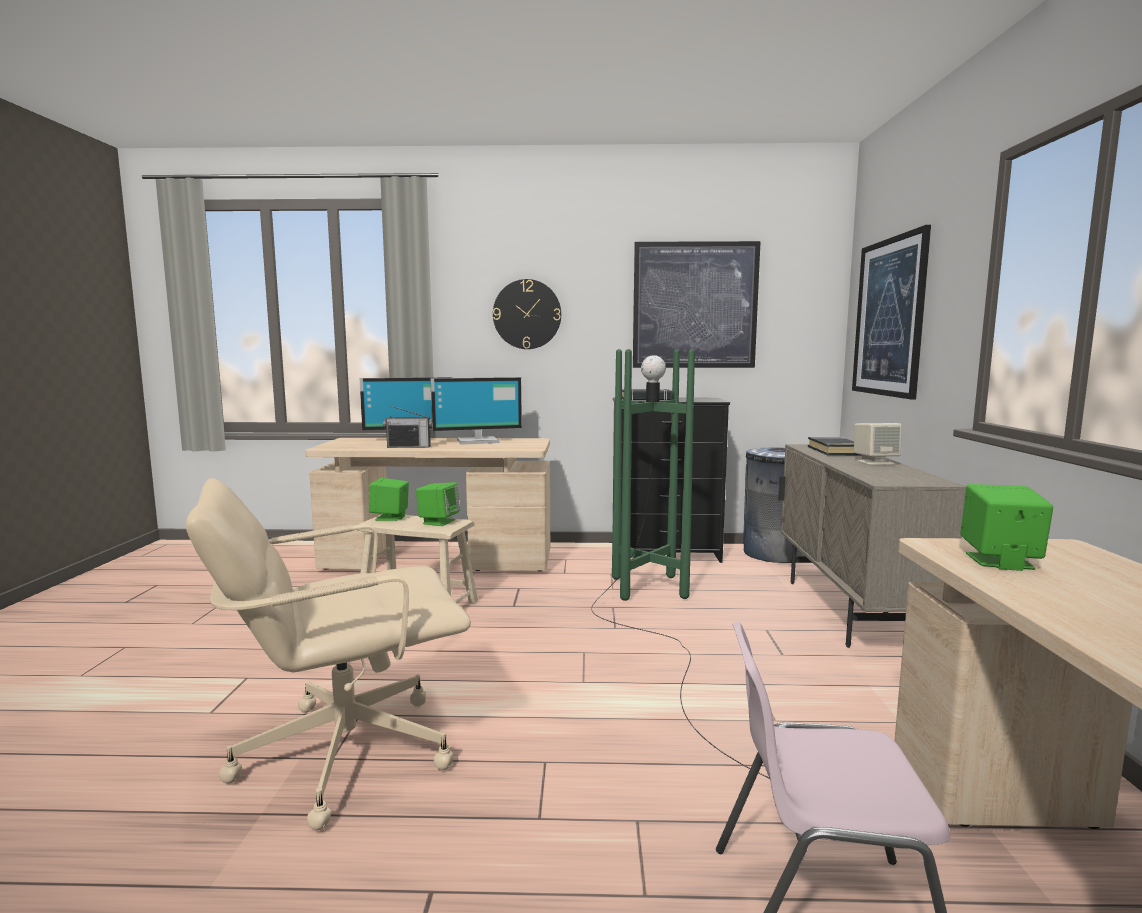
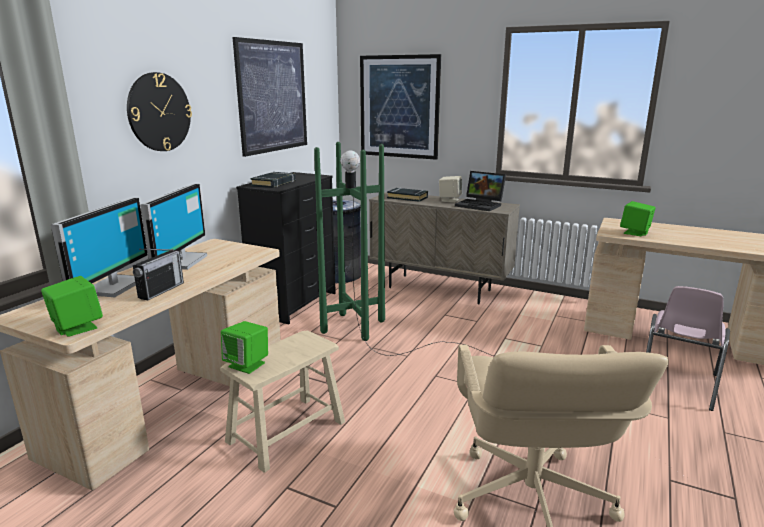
camera: 65 degrees left, 10 degrees up
(438, 522) = (294, 344): green speaker -> green speaker (77, 327)
(890, 473) = (480, 205): none -> laptop

